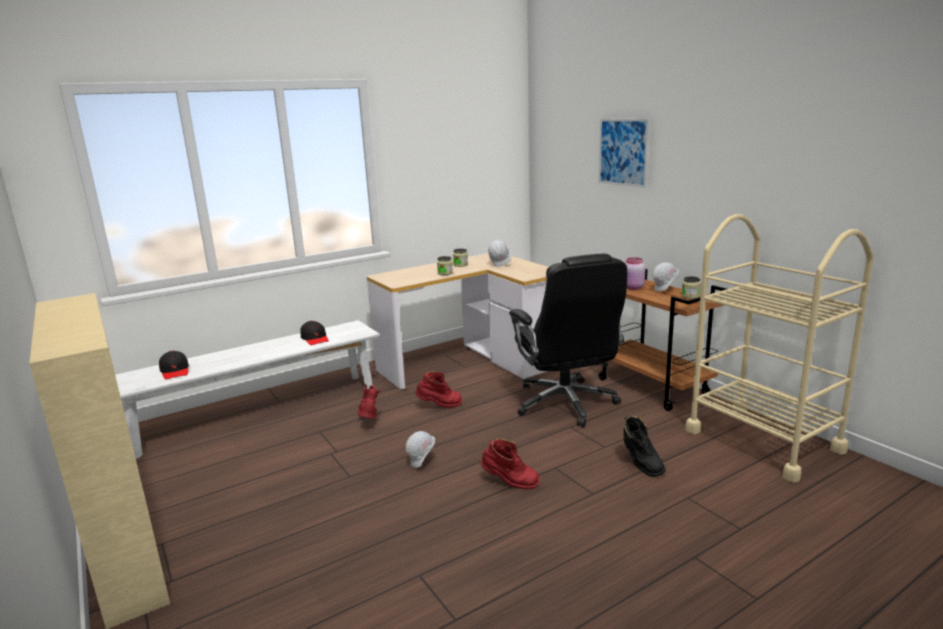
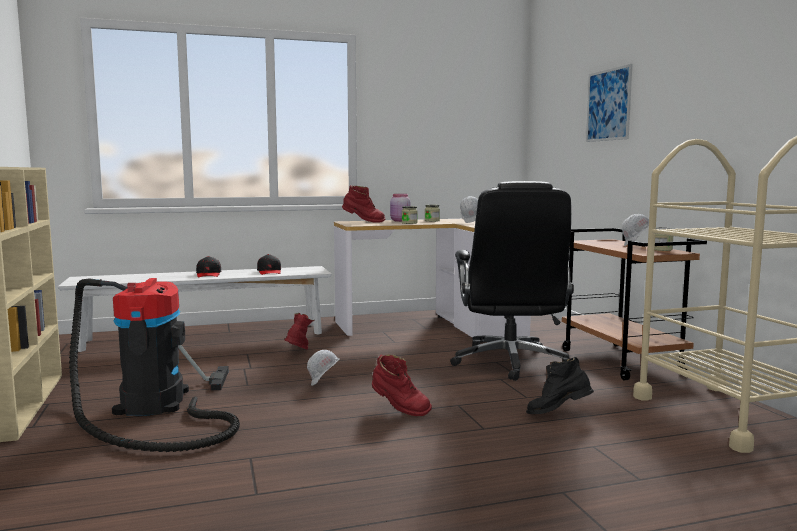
camera: 15 degrees right, 10 degrees down
(175, 371) = (130, 278): black cap -> black cap (209, 274)
(277, 525) = (153, 406): none -> vacuum cleaner
(439, 406) = (376, 350): red boot -> red boot (363, 222)
(632, 287) = (601, 243): pink jar -> pink jar (399, 221)
(640, 463) = (558, 414): black boot -> black boot turned 90 degrees clockwise

